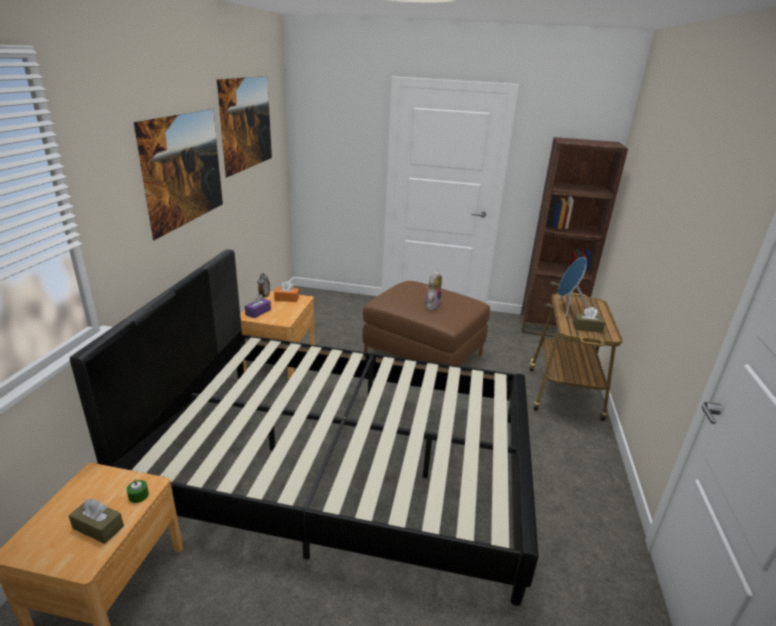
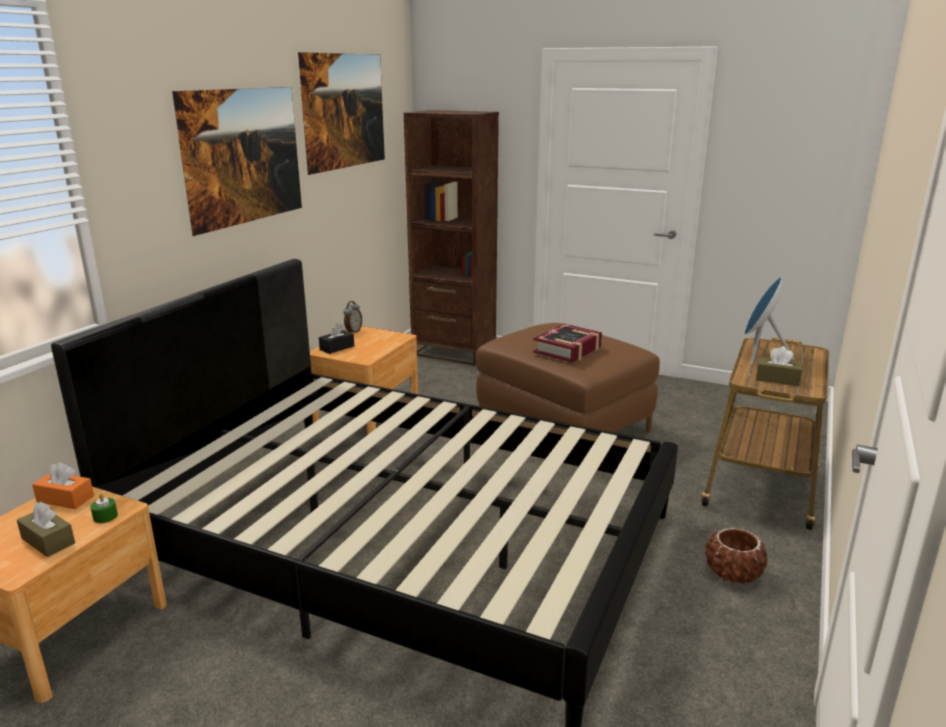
camera: 15 degrees right, 5 degrees down
(258, 312) = (337, 348): purple tissue box -> black tissue box
(286, 299) = (380, 336): orange tissue box -> orange tissue box (65, 499)
(431, 305) = (568, 349): plush toy -> book
(549, 327) = (772, 405): brown bookcase -> brown bookcase (453, 352)
(570, 459) = (733, 573): none -> brown planter

